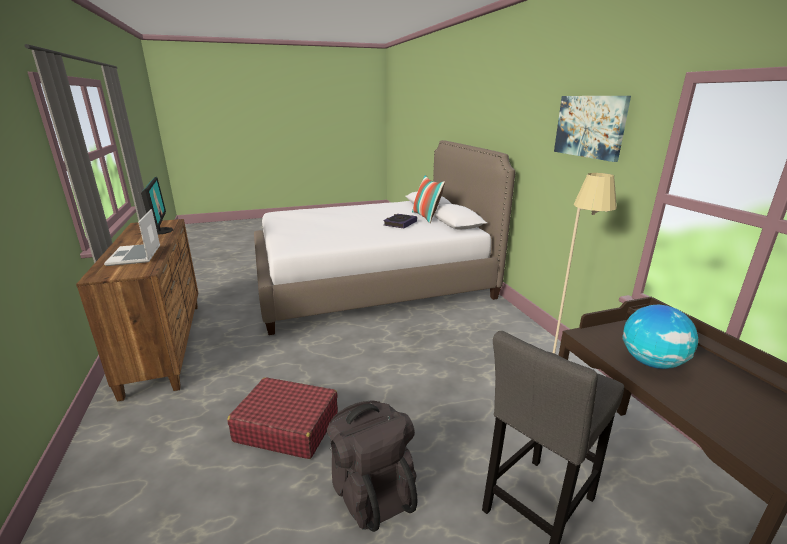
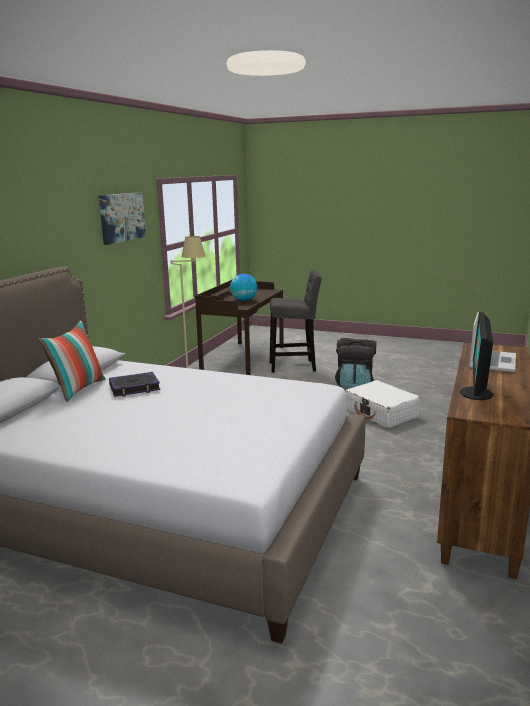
camera: 140 degrees left, 5 degrees down
(287, 427) = (381, 413): red suitcase -> white suitcase

